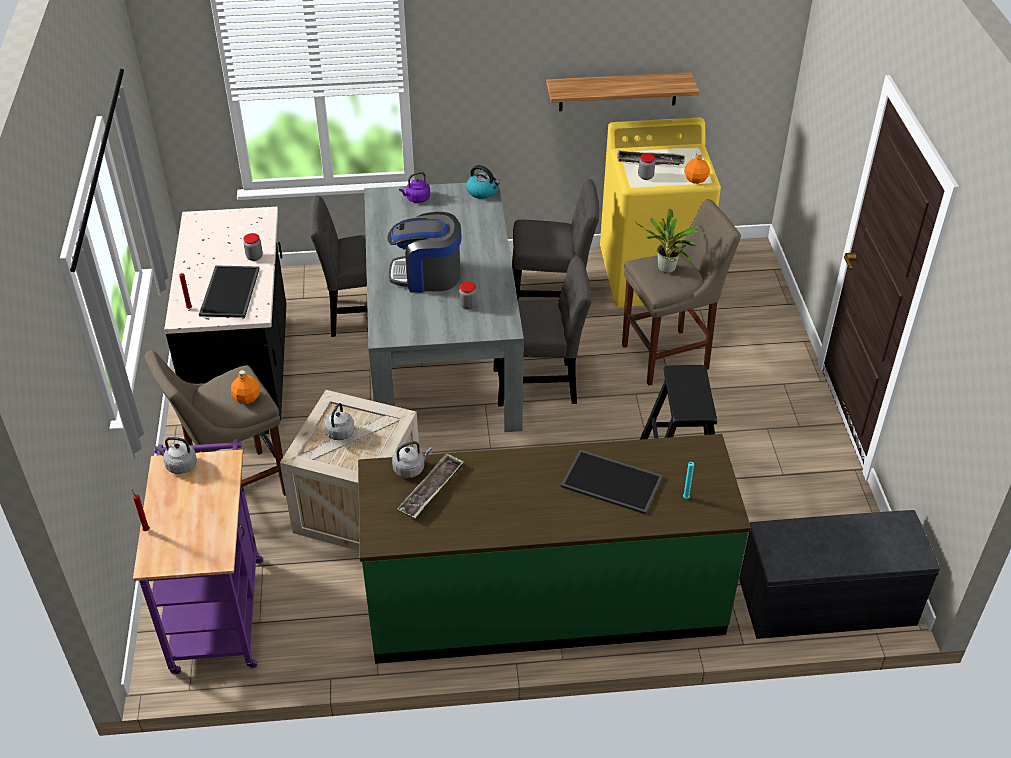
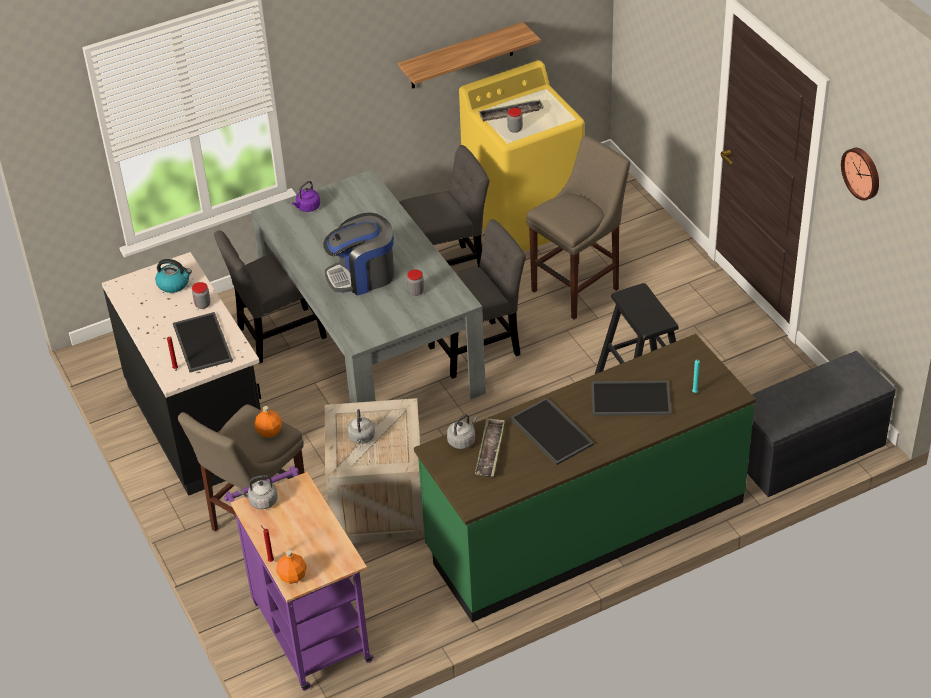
camera: 20 degrees left, 0 degrees up
(483, 192) = (364, 183): kettle -> kettle (174, 284)
(505, 489) = (550, 431): none -> tray
(666, 270) = (568, 210): potted plant -> none
(696, 179) = (560, 120): orange bottle -> orange bottle (292, 576)
(965, 306) = (862, 173): none -> wall clock

